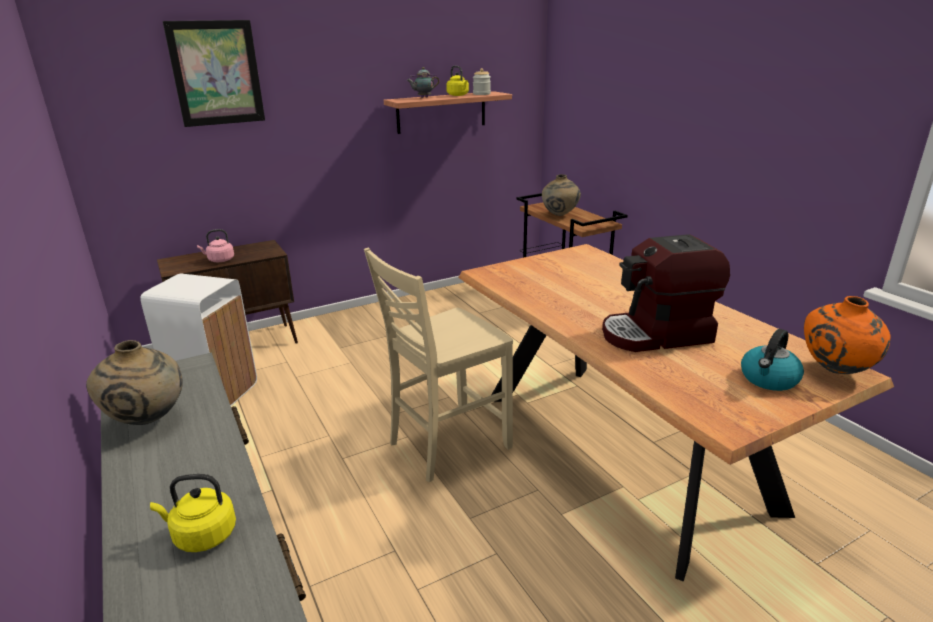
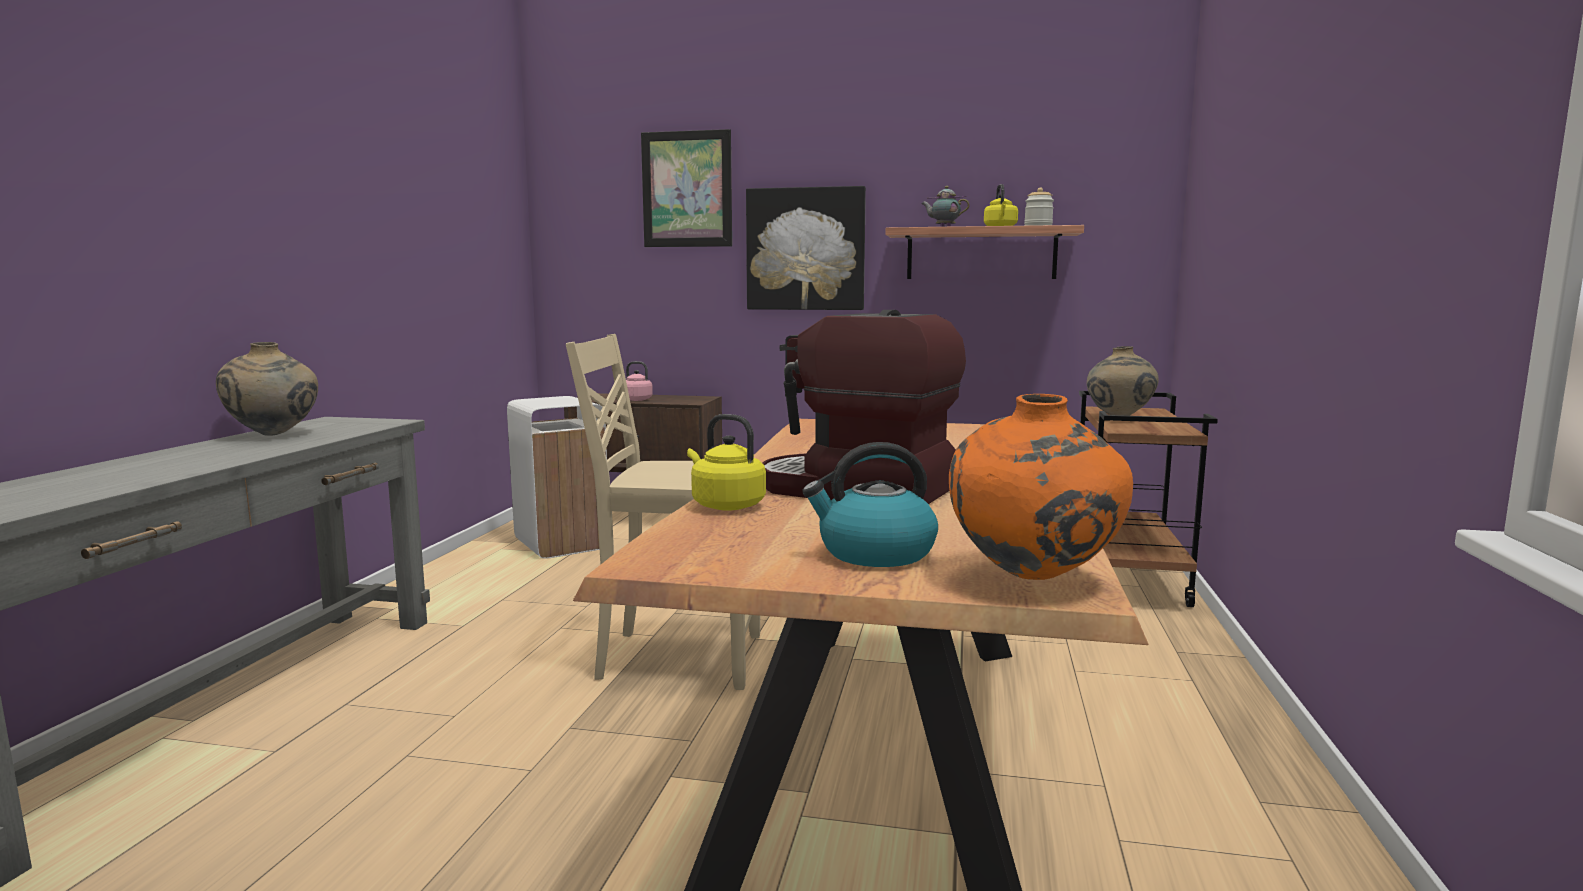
camera: 40 degrees right, 15 degrees down
(202, 535) = (104, 480): yellow kettle -> yellow kettle (725, 505)
(324, 118) = (805, 249): none -> picture

